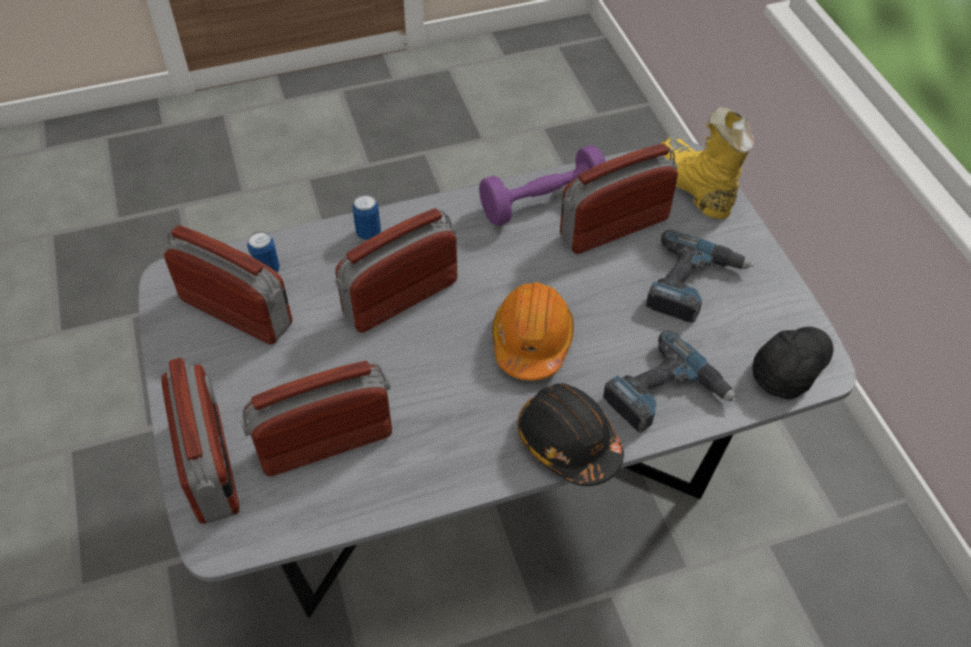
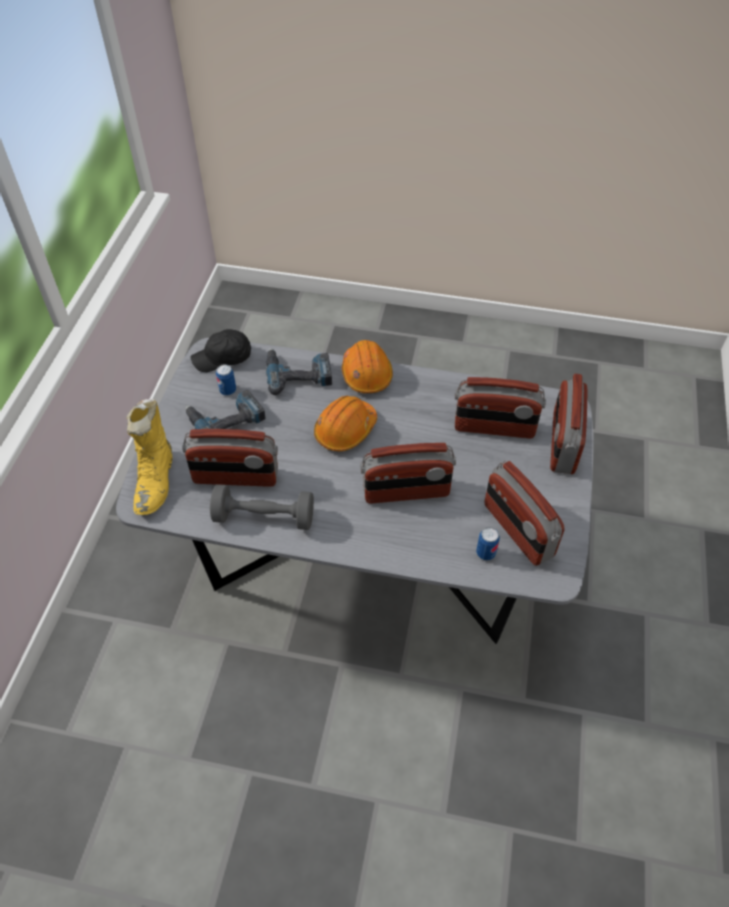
camera: 150 degrees left, 0 degrees up
(368, 233) = (400, 550): can -> can (228, 390)
(543, 202) = (264, 517): purple dumbbell -> grey dumbbell
(568, 442) = (366, 374): black hard hat -> orange hard hat

